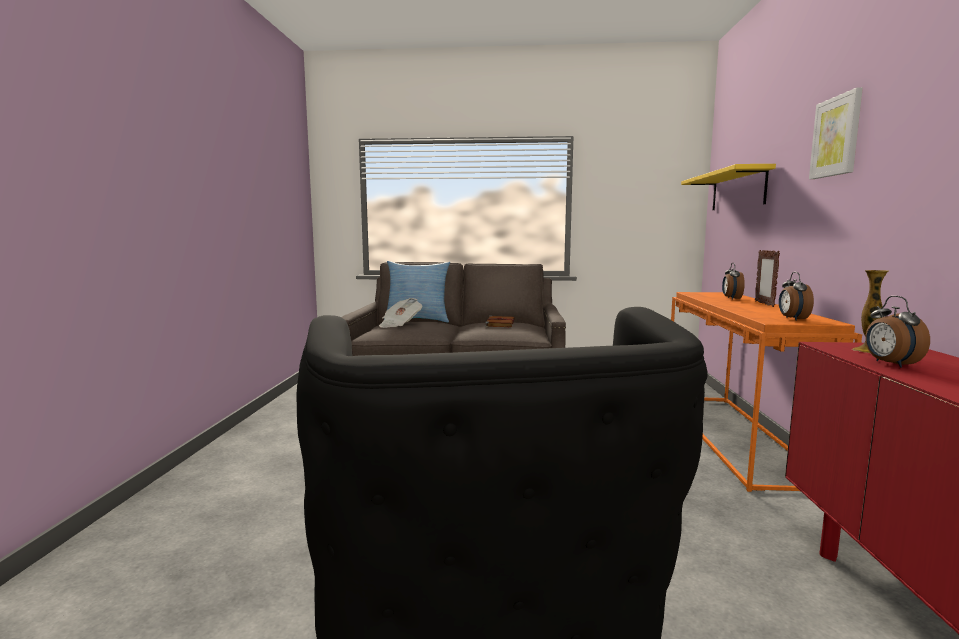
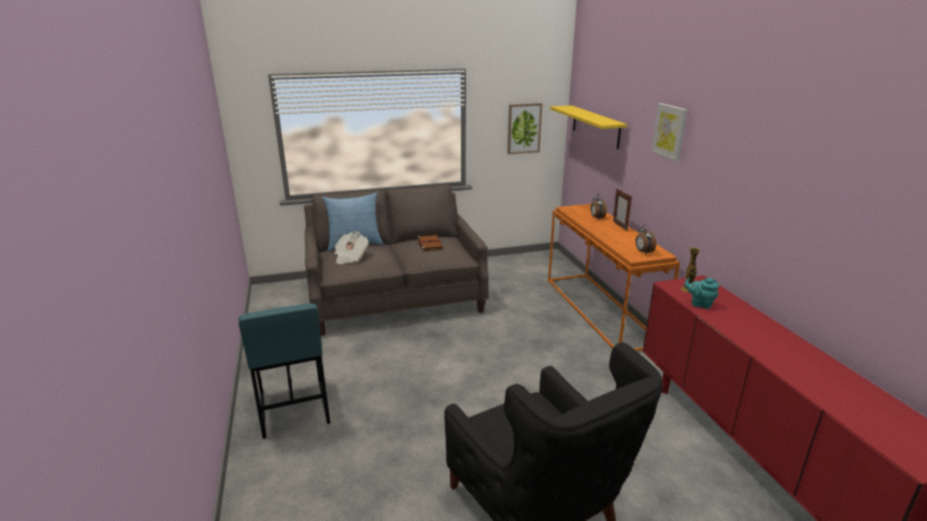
camera: 20 degrees left, 15 degrees up
(244, 472) = (294, 410): none -> blue stool
(647, 210) = (524, 128): none -> picture
(890, 364) = (699, 304): alarm clock -> turquoise teapot

